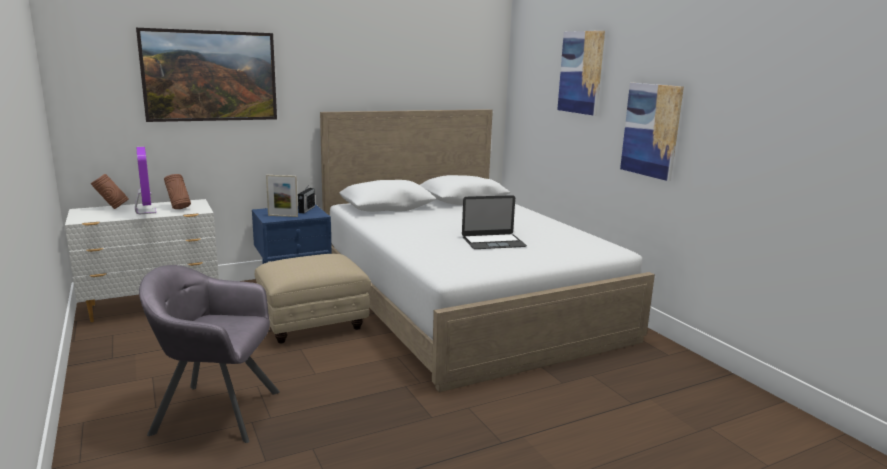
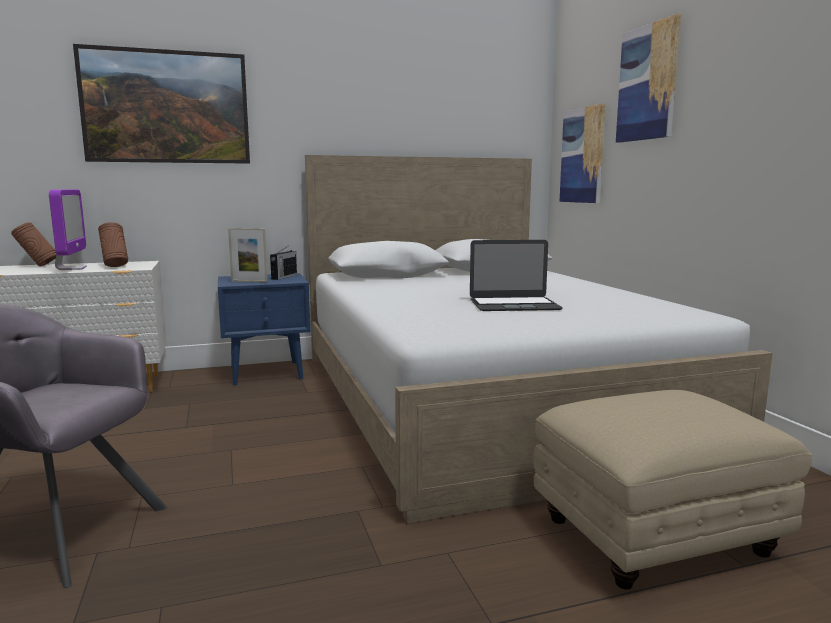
camera: 10 degrees right, 5 degrees down
(314, 324) = (266, 419): beige ottoman -> beige ottoman (656, 537)
(651, 130) = (758, 136): picture -> picture (582, 155)

